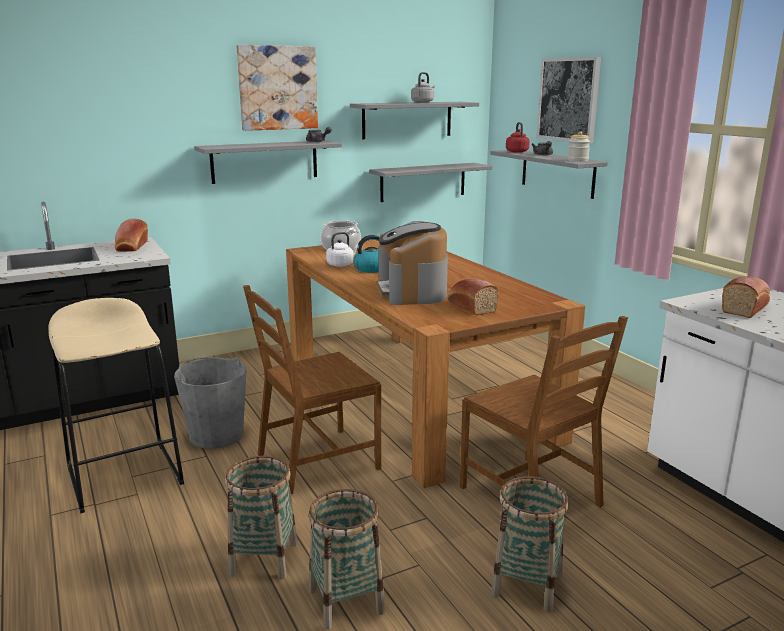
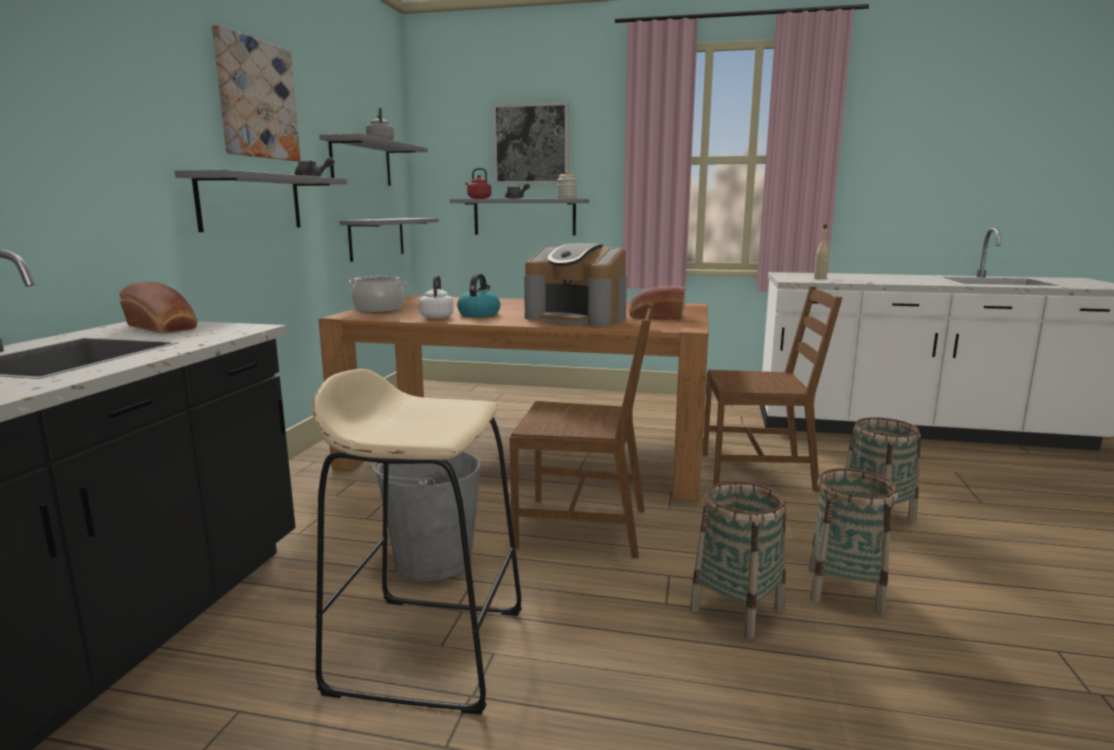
camera: 50 degrees left, 5 degrees down
(316, 461) = (583, 527): brown chair -> brown chair turned 90 degrees counterclockwise
(745, 308) = (820, 278): bread -> beige bottle

